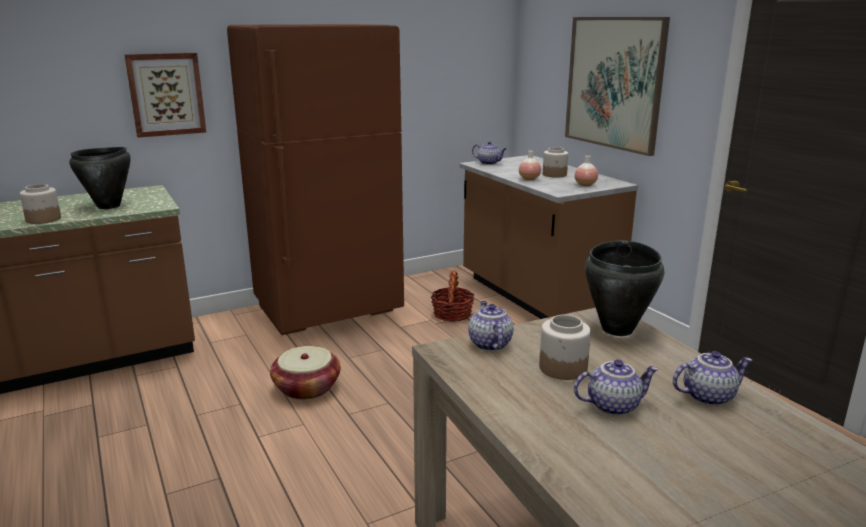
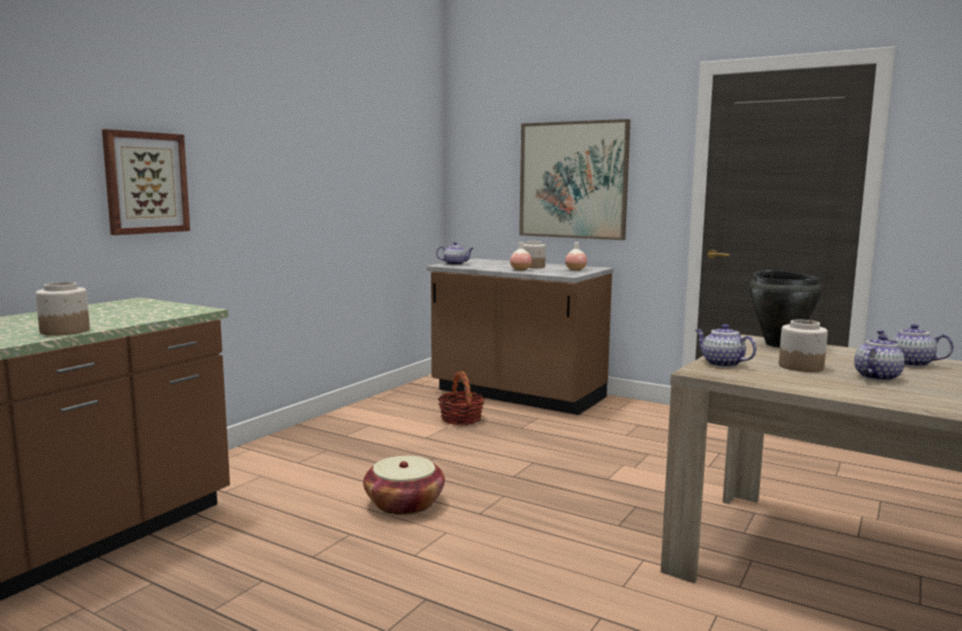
camera: 30 degrees left, 10 degrees down
(109, 206) = (126, 315): black cooking pot -> none
(329, 311) = (330, 439): brown fridge -> none
(708, 396) = (910, 364): teapot -> teapot turned 105 degrees counterclockwise

